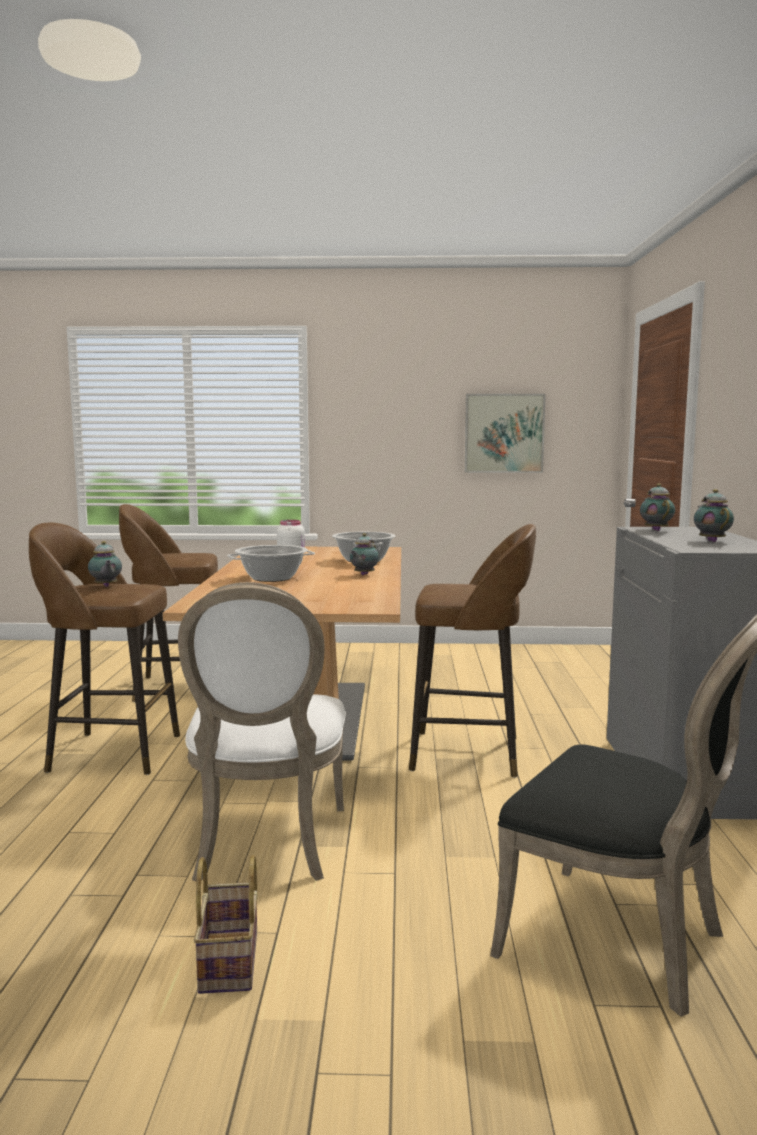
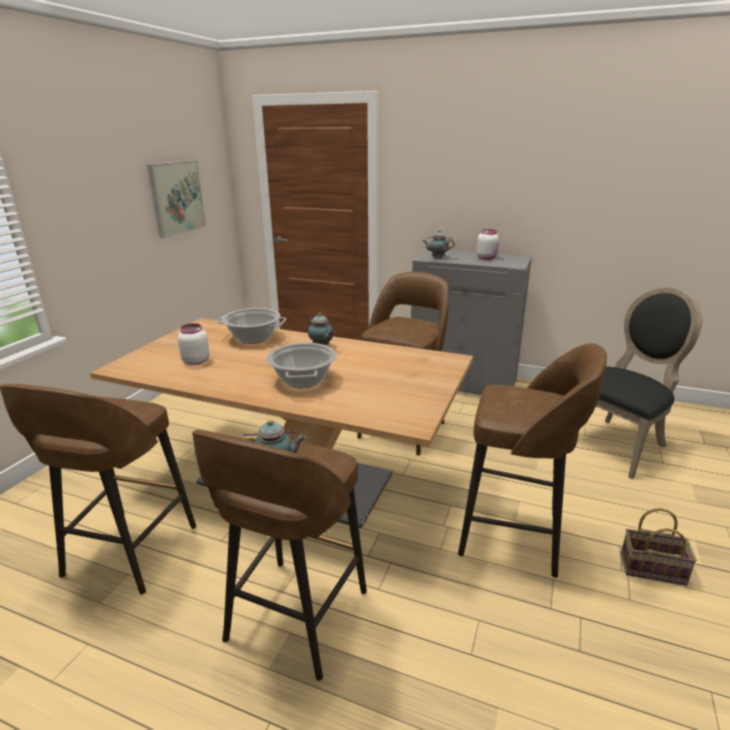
camera: 70 degrees left, 15 degrees up
(265, 845) = (514, 535): white chair -> brown stool
(711, 541) = (487, 258): teapot -> white jar

